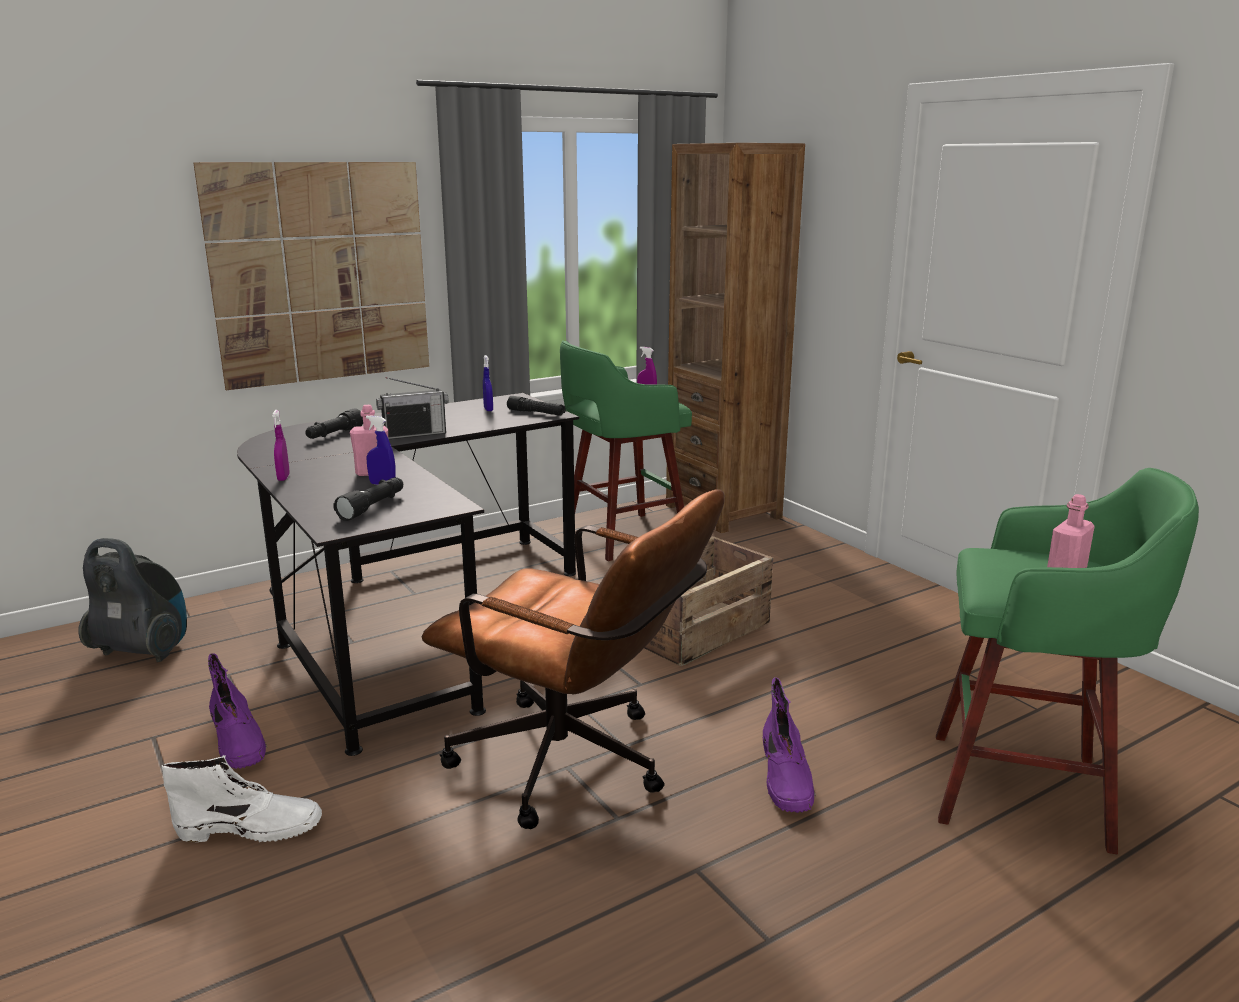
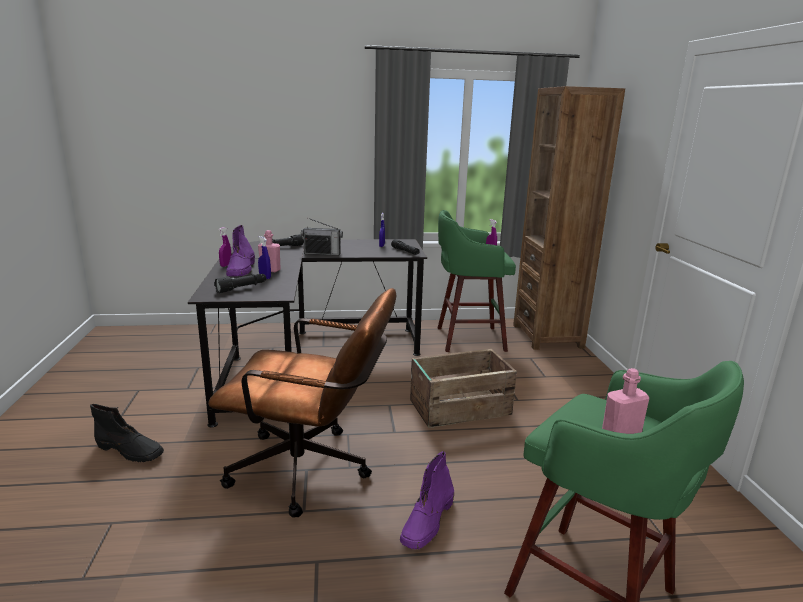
camera: 25 degrees right, 0 degrees up
(143, 650) = (176, 345): vacuum cleaner -> none
(239, 741) = (169, 403): purple boot -> purple boot (241, 270)
(251, 828) = (130, 451): white boot -> black boot
(321, 273) = (303, 156): picture -> none
(576, 766) = (311, 471): brown office chair -> brown office chair turned 45 degrees counterclockwise

